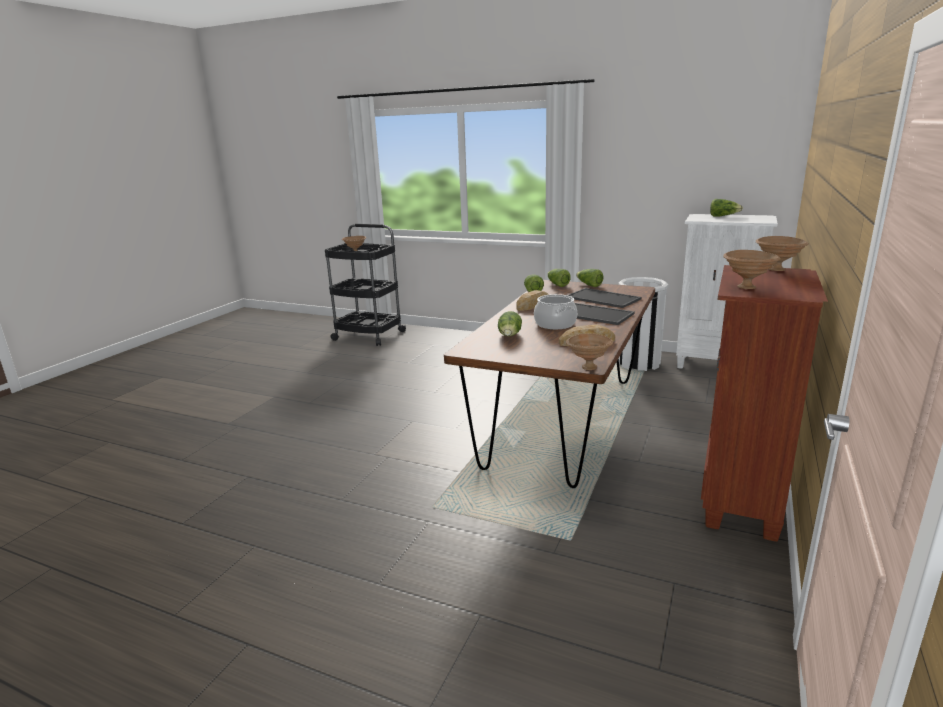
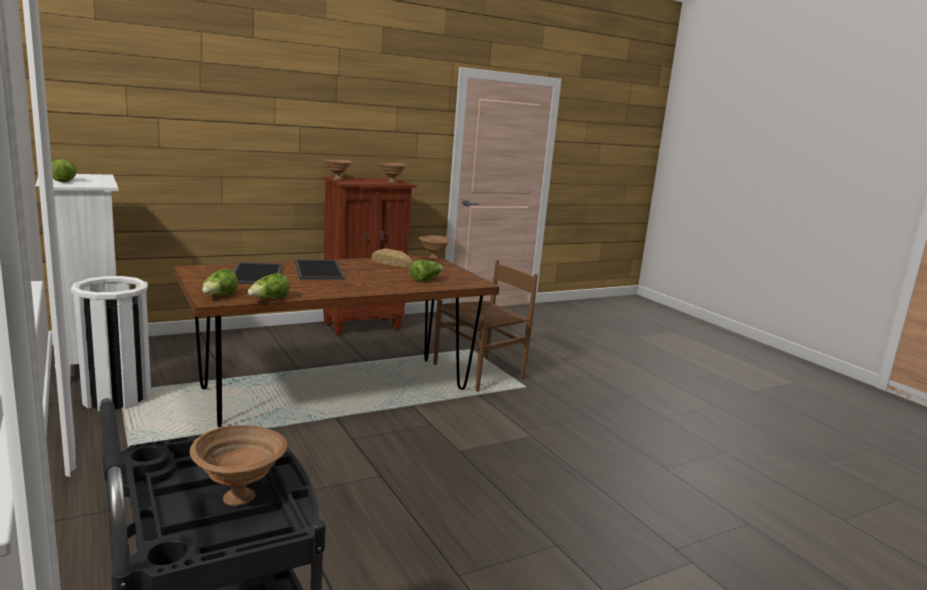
camera: 145 degrees left, 5 degrees down
(501, 503) = (480, 372): none -> brown chair
(533, 305) = (326, 289): bread -> none
(554, 324) = (370, 275): cooking pot -> none
(589, 285) = (201, 285): lettuce -> none

